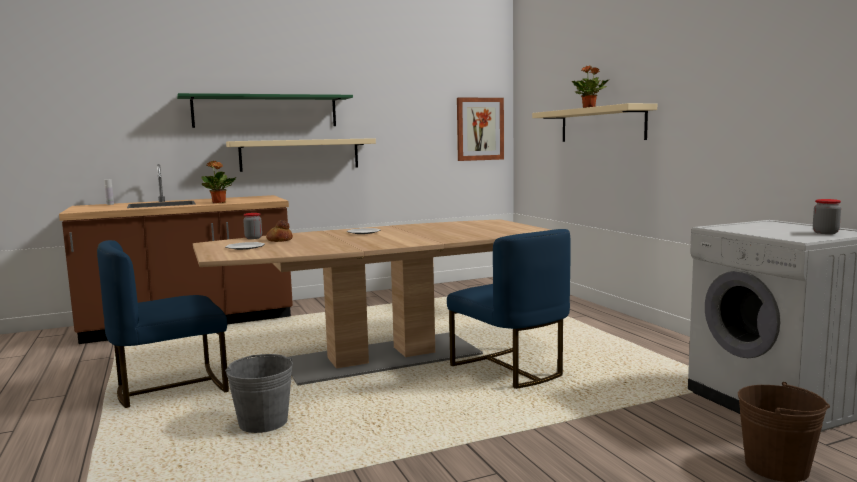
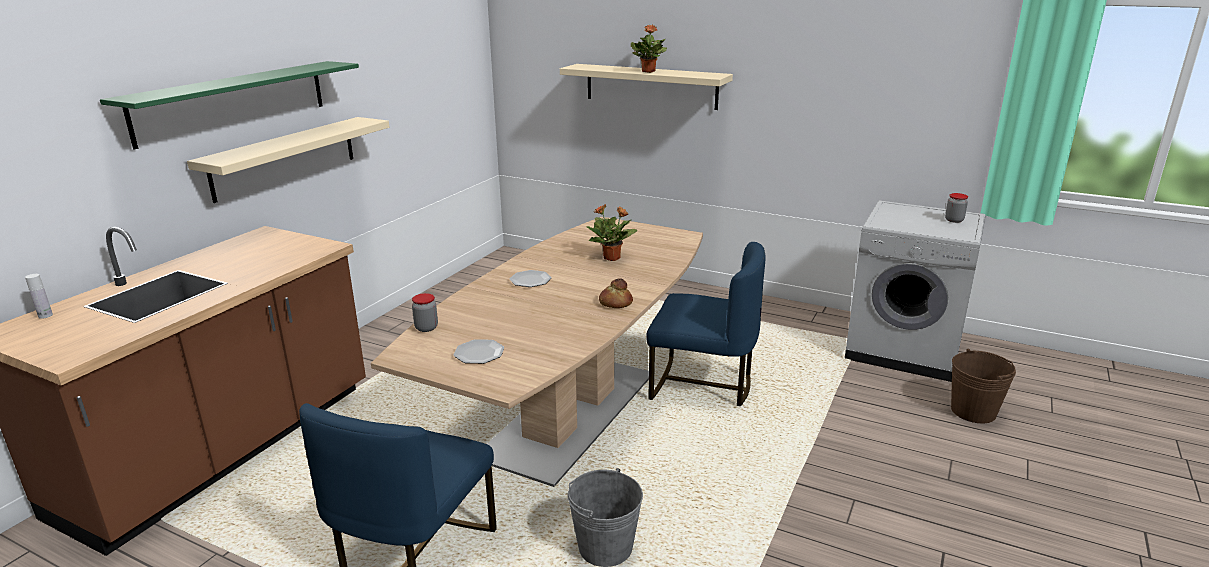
camera: 40 degrees left, 15 degrees up
(219, 202) = (258, 271): potted plant -> potted plant (612, 258)
(279, 240) = (476, 324): bread -> bread (615, 303)
(480, 129) = (465, 79): picture -> none

